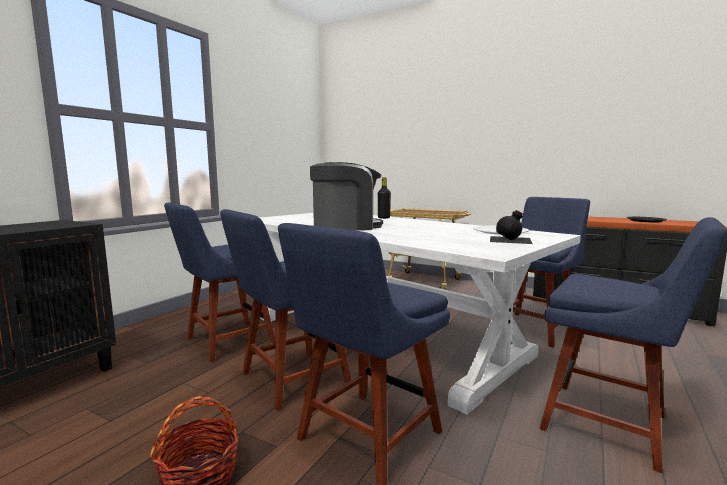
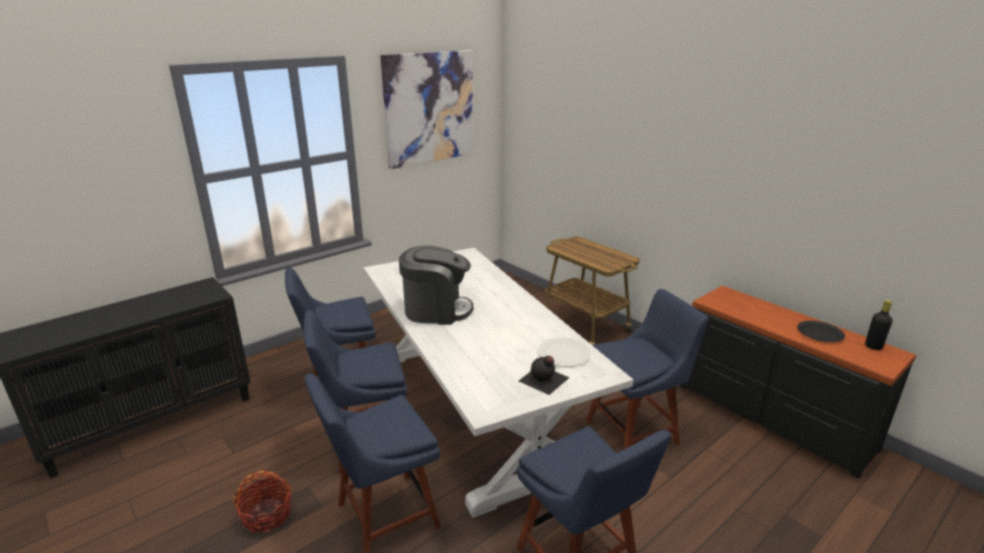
camera: 20 degrees right, 15 degrees up
(273, 105) = (430, 108): none -> picture
(383, 218) = (500, 285): black bottle -> black bottle (873, 346)

